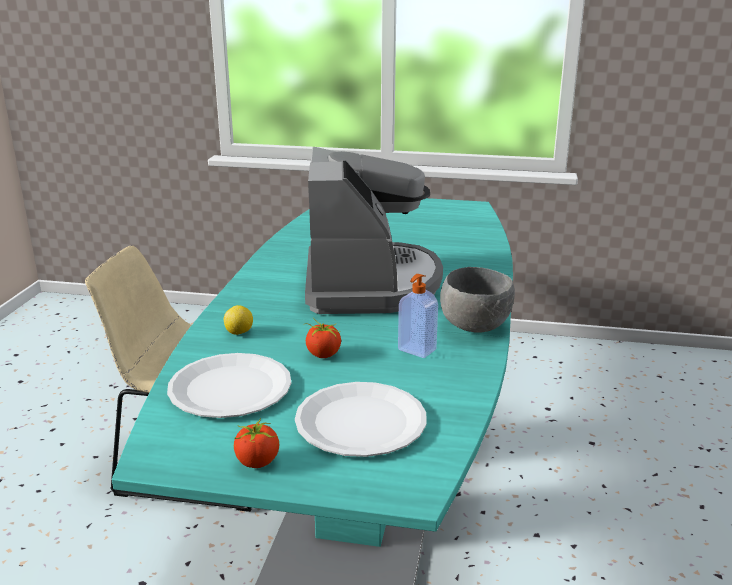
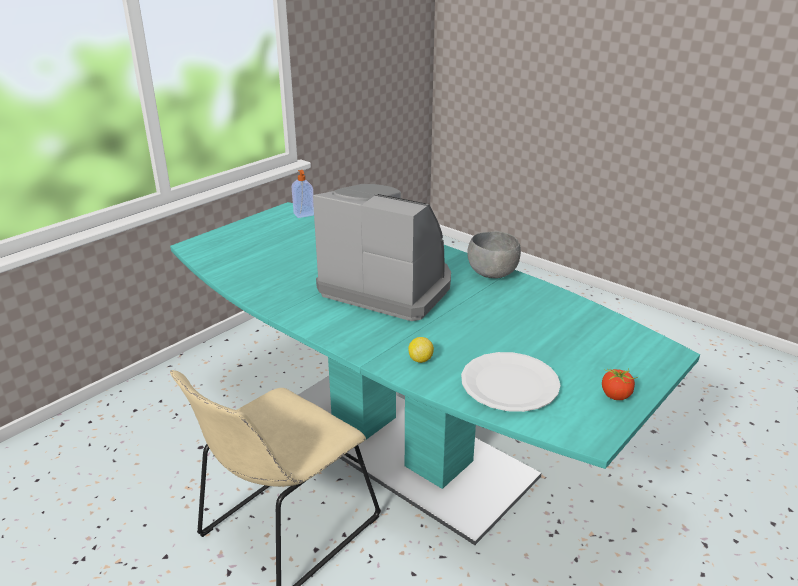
camera: 60 degrees left, 5 degrees up
(323, 354) = (487, 335): tomato -> none
(361, 422) = (588, 346): white plate -> none
(416, 350) = (508, 302): soap dispenser -> soap dispenser (304, 214)

